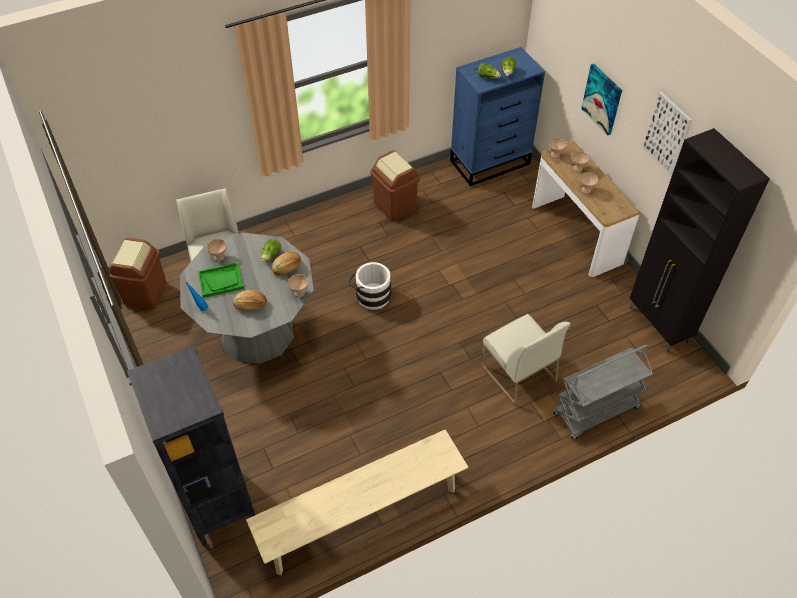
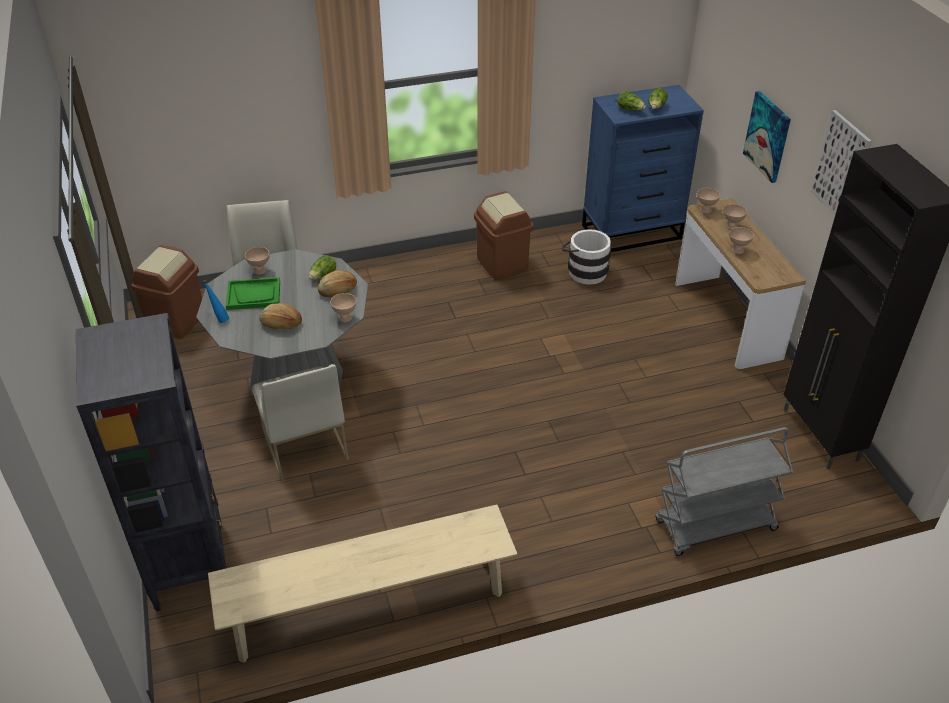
camera: 10 degrees right, 10 degrees down
(371, 295) = (448, 355): white bucket -> white bucket (584, 271)
(517, 372) = (617, 466): white chair -> white chair (304, 444)

